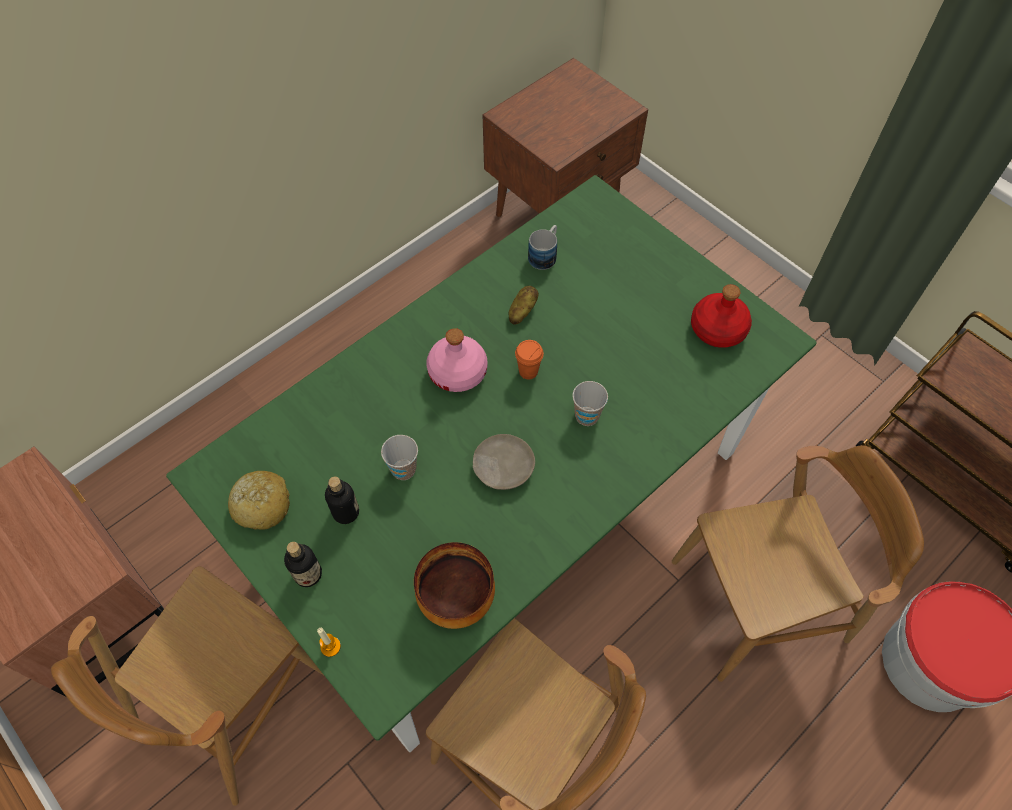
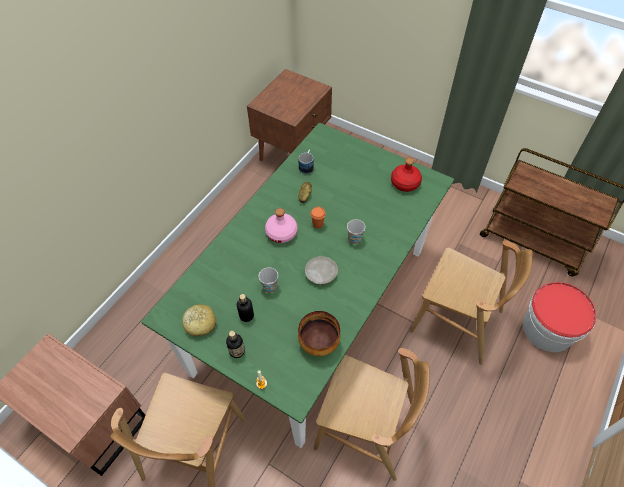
camera: 15 degrees left, 5 degrees down
(759, 601) = (457, 321): brown chair -> brown chair turned 60 degrees clockwise

